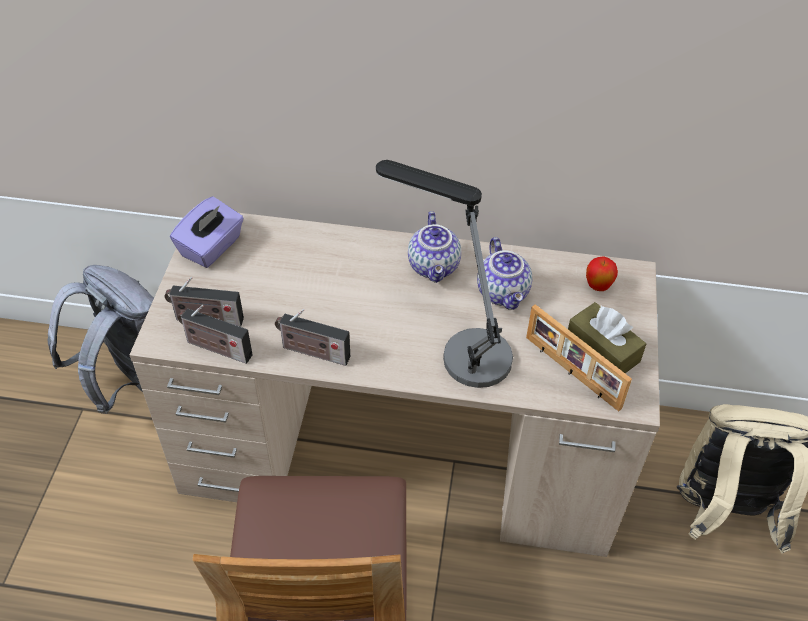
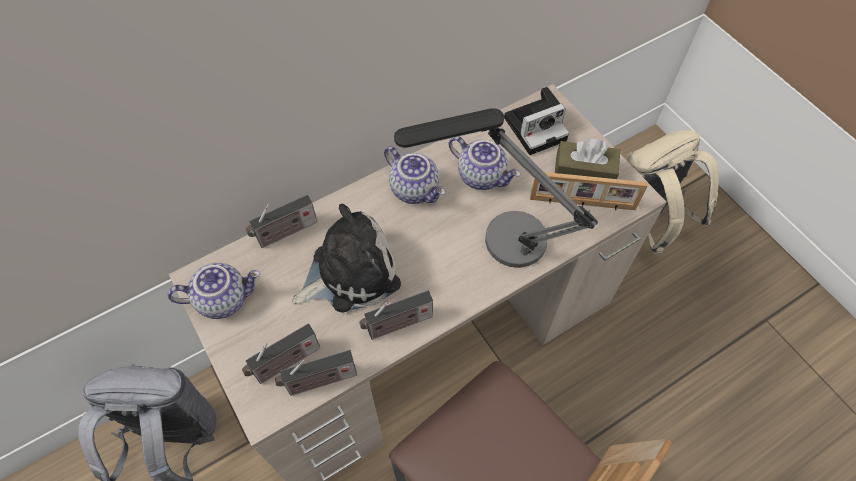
camera: 40 degrees left, 10 degrees up
(212, 247) = (223, 298): purple tissue box -> teapot
(300, 232) = (285, 233): none -> radio
(318, 291) = (350, 272): none -> plush toy
(598, 287) = (536, 127): apple -> camera

